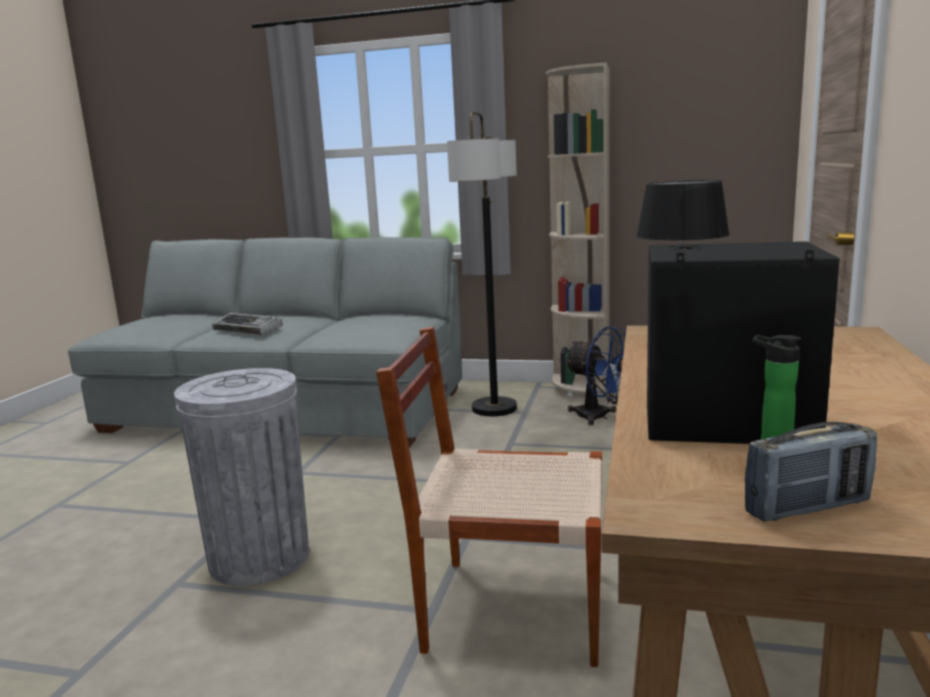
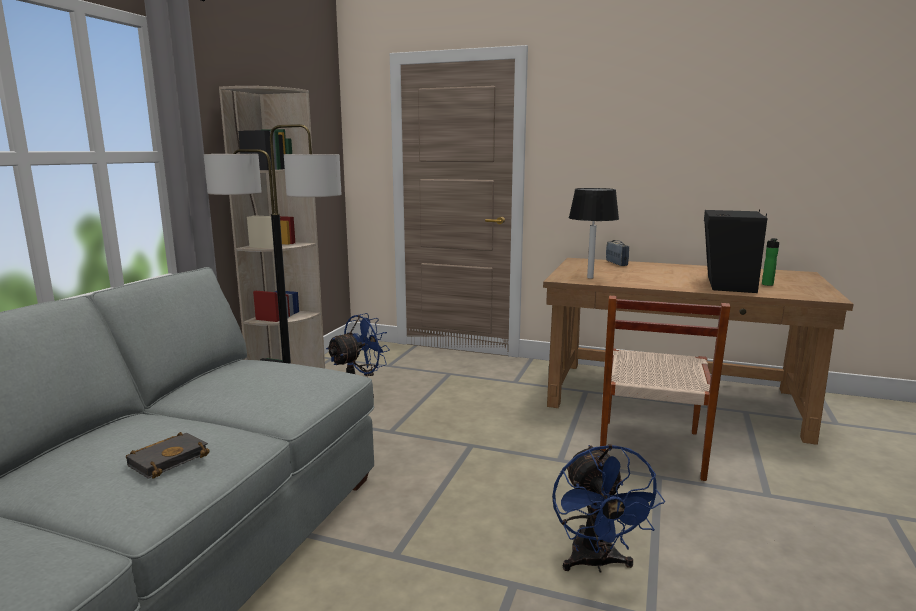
camera: 85 degrees left, 0 degrees up
(248, 329) = (169, 459): keyboard -> black book
(260, 558) = (596, 563): grey trash can -> blue fan
(808, 508) = (807, 286): radio -> radio (616, 263)

